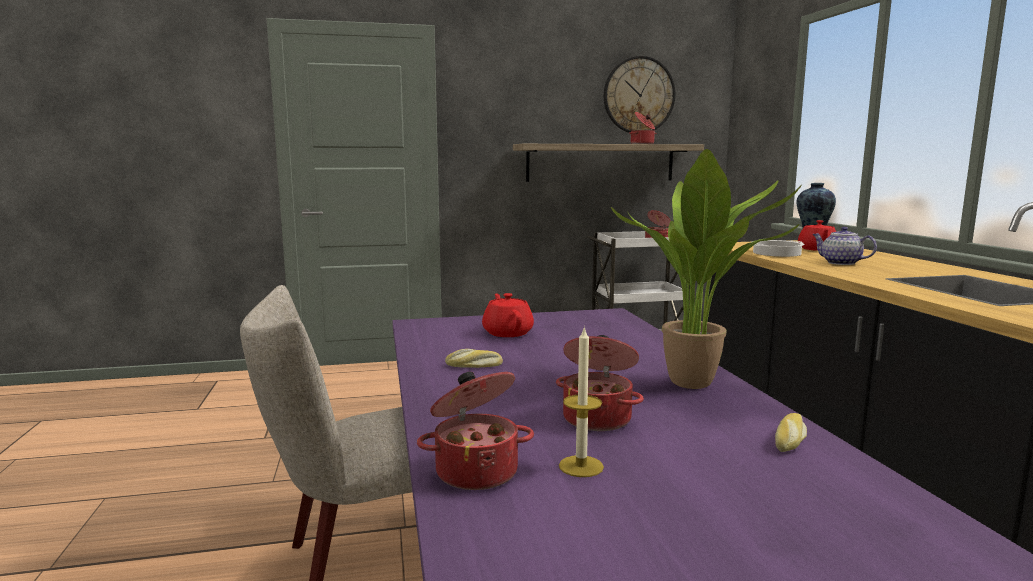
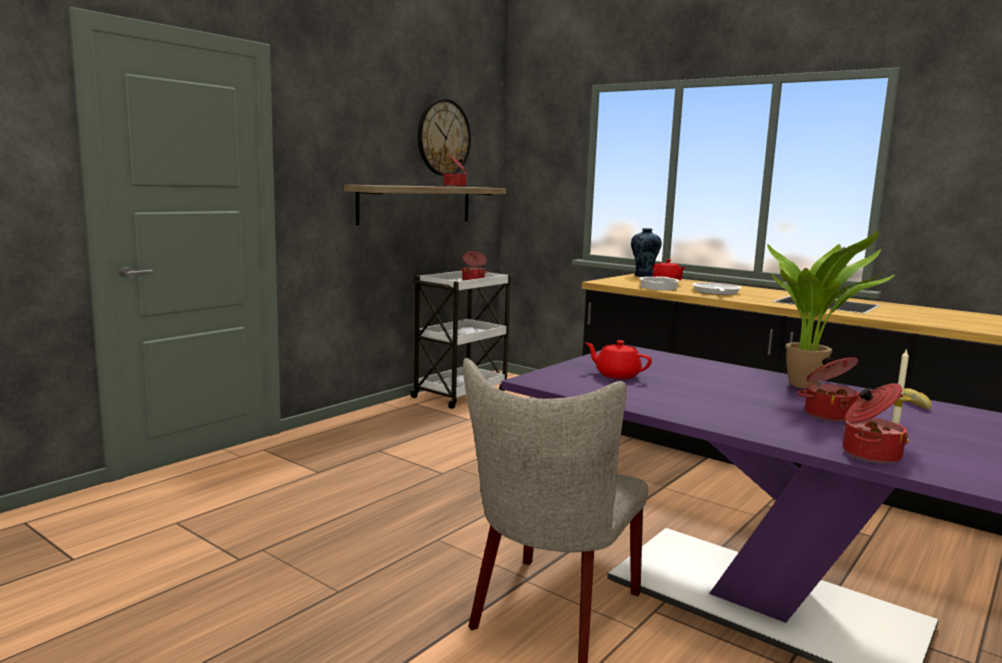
camera: 40 degrees left, 0 degrees up
(474, 366) = (677, 401): bread -> none
(840, 263) = (715, 292): teapot -> frying pan

